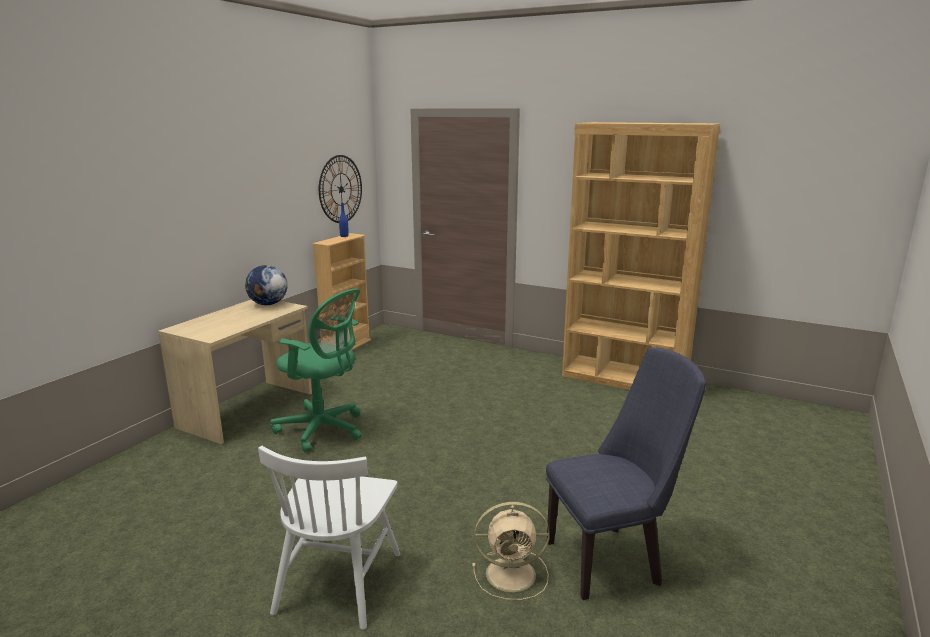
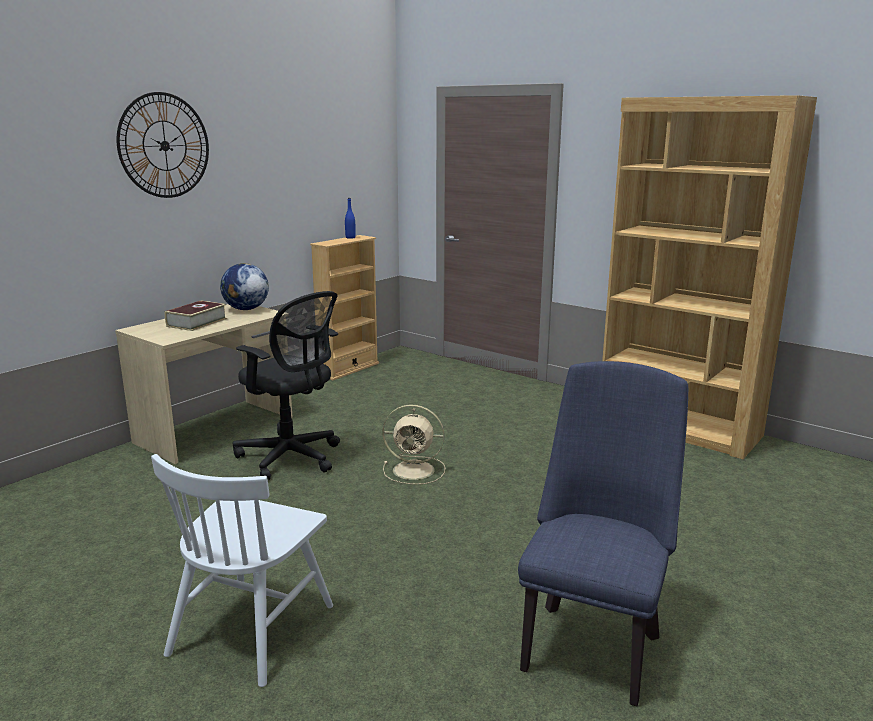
camera: 10 degrees right, 0 degrees up
(230, 319) = (197, 322): none -> book
(323, 430) = (292, 458): green office chair -> black office chair
(341, 189) = (349, 182): wall clock -> wall clock (164, 145)
(513, 574) = (461, 646): beige fan -> beige fan (415, 470)
(611, 559) = (592, 643): blue chair -> blue chair turned 60 degrees counterclockwise

